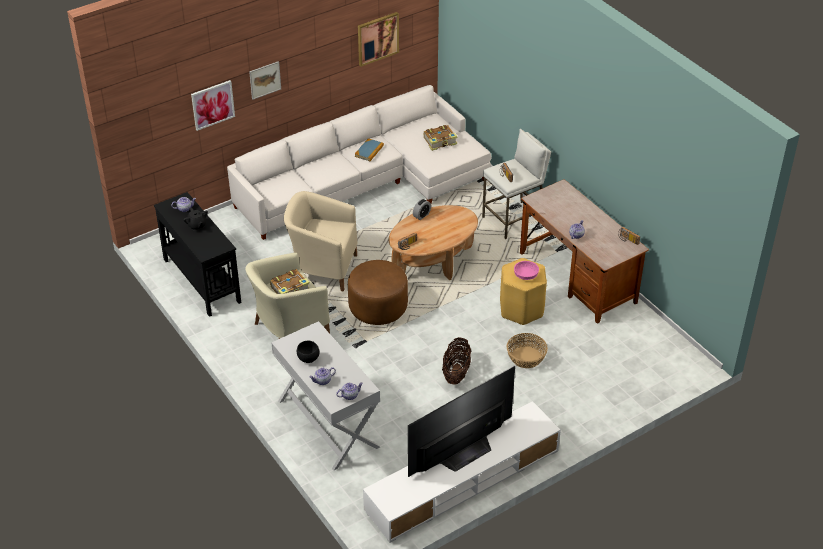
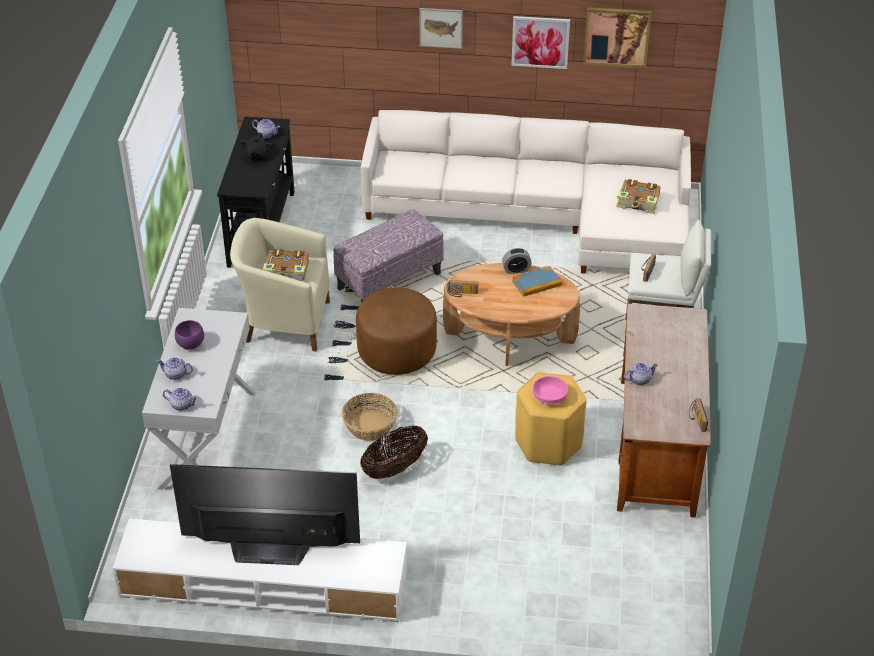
camera: 40 degrees right, 0 degrees up
(212, 105) = (364, 31): picture -> picture (540, 42)
(308, 359) = (190, 345): black bowl -> purple bowl
(322, 269) = (389, 280): beige armchair -> ottoman
(369, 151) = (546, 174): book -> book (537, 283)
(526, 357) = (489, 499): basket -> basket (369, 426)

